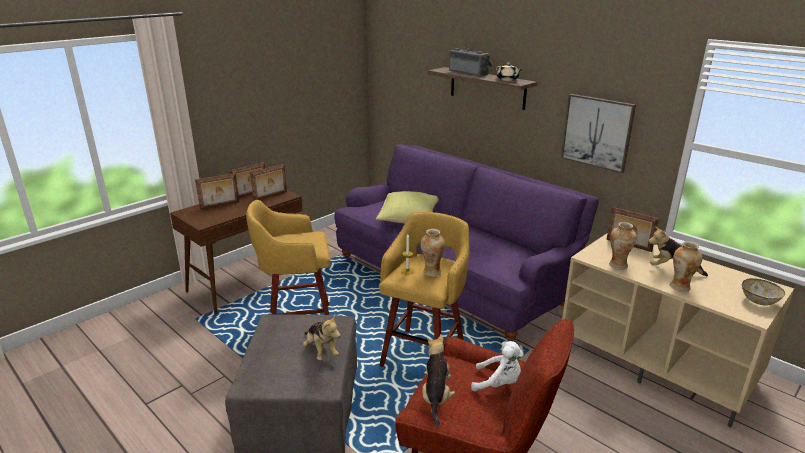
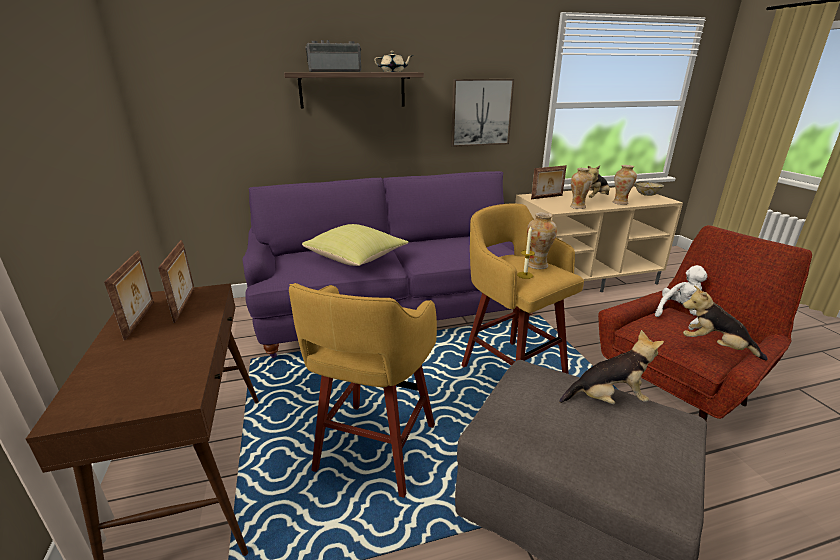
camera: 60 degrees left, 0 degrees up
(220, 205) = (126, 360): picture frame -> none

